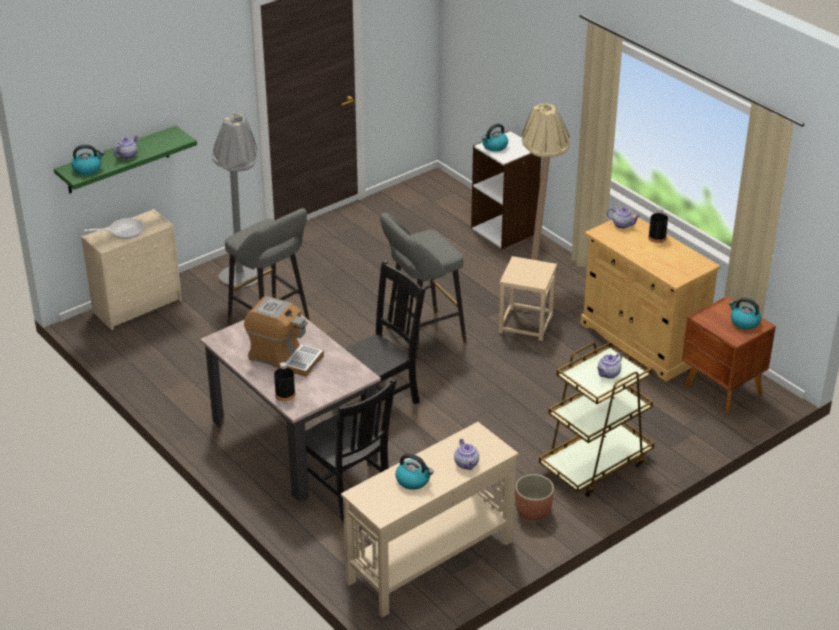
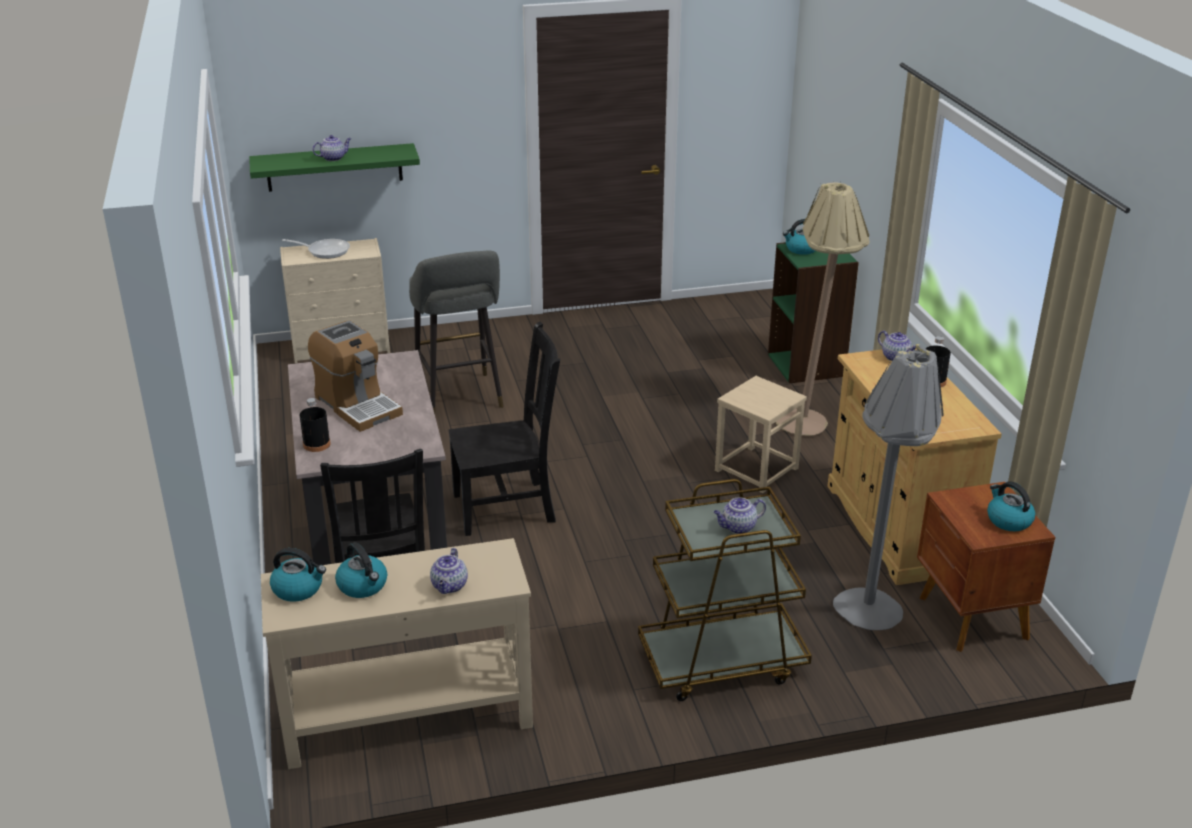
camera: 25 degrees right, 5 degrees down
(87, 169) = (280, 162): kettle -> kettle (298, 589)
(243, 282) = (468, 350): grey floor lamp -> grey floor lamp (870, 620)
(421, 336) = (617, 451): grey stool -> none
(504, 230) = (807, 365): white bookcase -> green bookcase
(532, 511) = (591, 697): planter -> none

